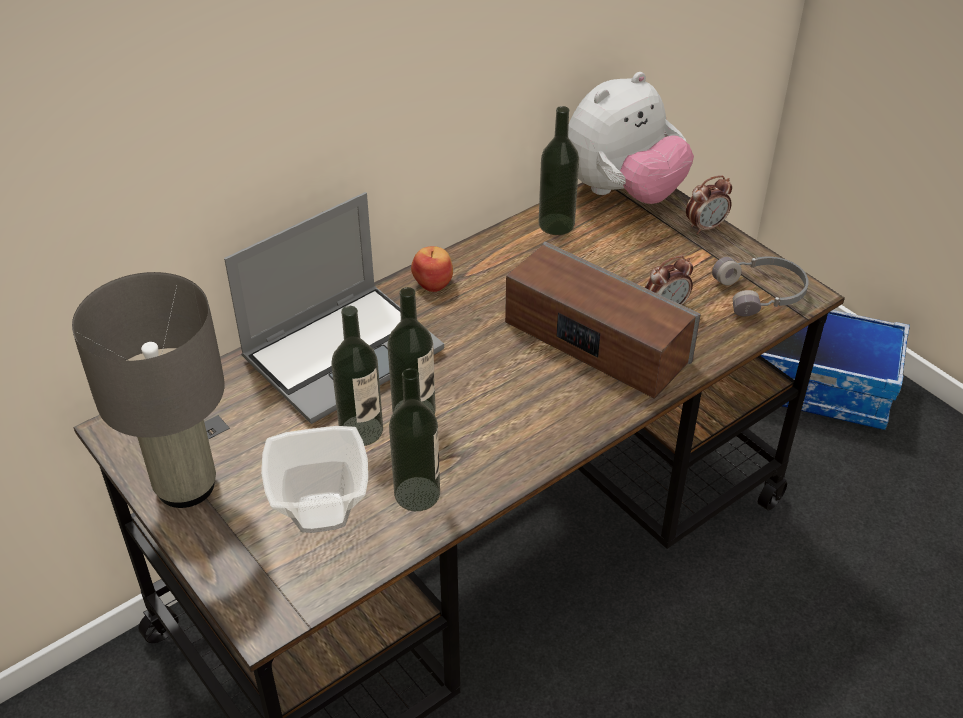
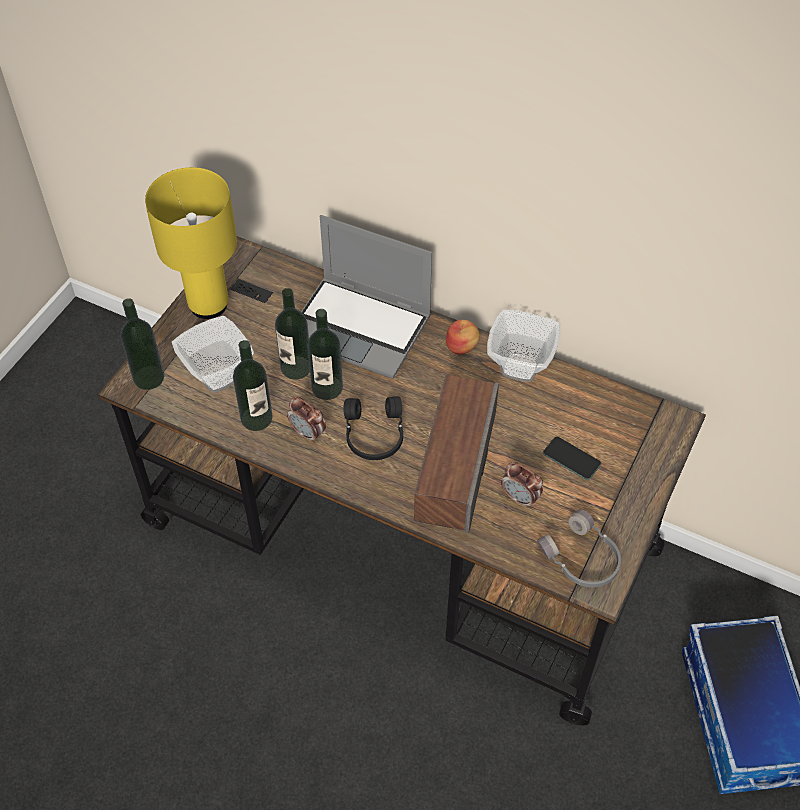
camera: 65 degrees right, 10 degrees up
(187, 486) = (209, 306): grey table lamp -> yellow table lamp
(496, 252) = (520, 369): none -> bowl
(512, 393) = (373, 435): none -> black headphones
(556, 224) = (579, 394): bottle -> bottle (149, 377)
(622, 192) = (652, 423): plush toy -> none
(635, 257) = (571, 459): none -> phone
(705, 227) = (644, 495): alarm clock -> alarm clock (308, 433)

